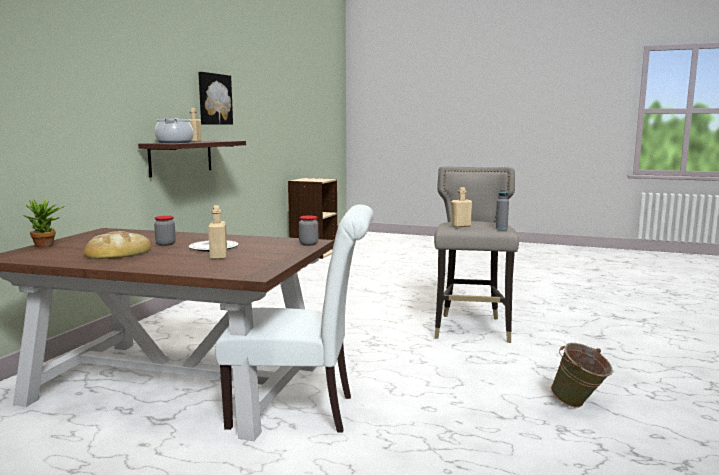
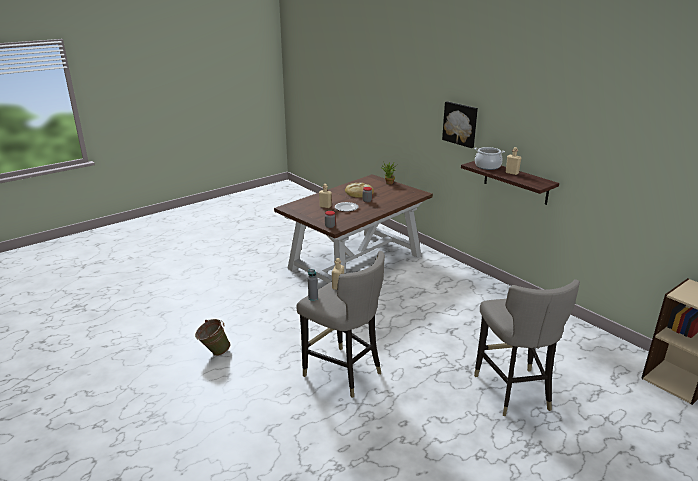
camera: 120 degrees right, 15 degrees up
(214, 99) = (566, 147): picture -> picture (460, 124)
(300, 411) = (298, 281): white chair -> none
(392, 280) = (513, 392): none -> grey stool

